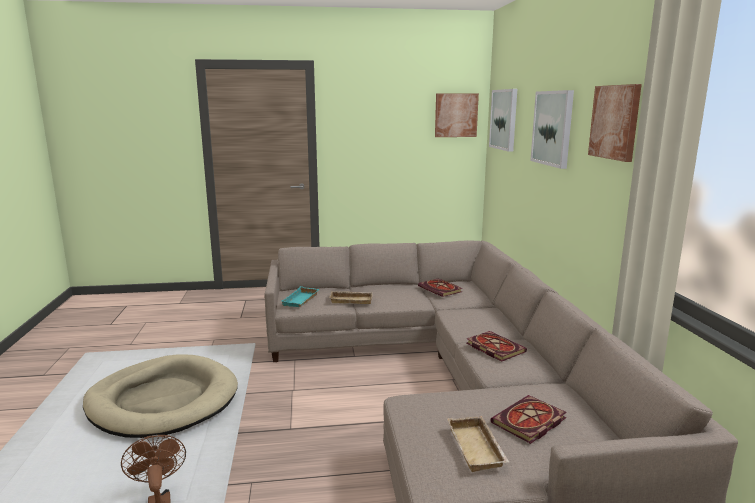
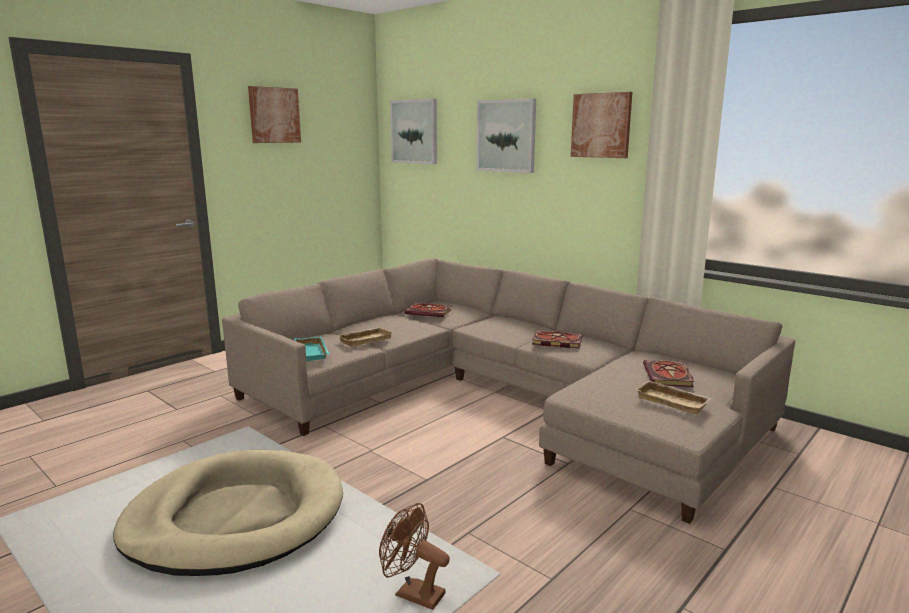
camera: 40 degrees left, 0 degrees up
(456, 115) = (350, 128): picture -> picture (274, 115)

